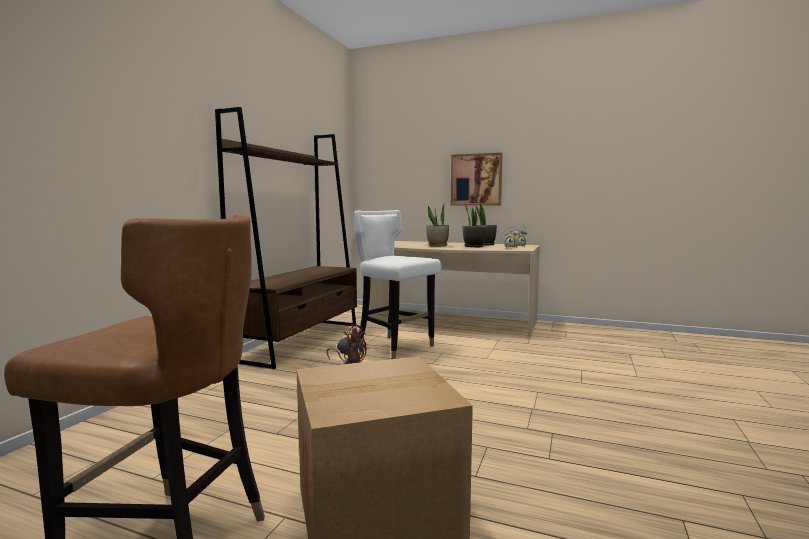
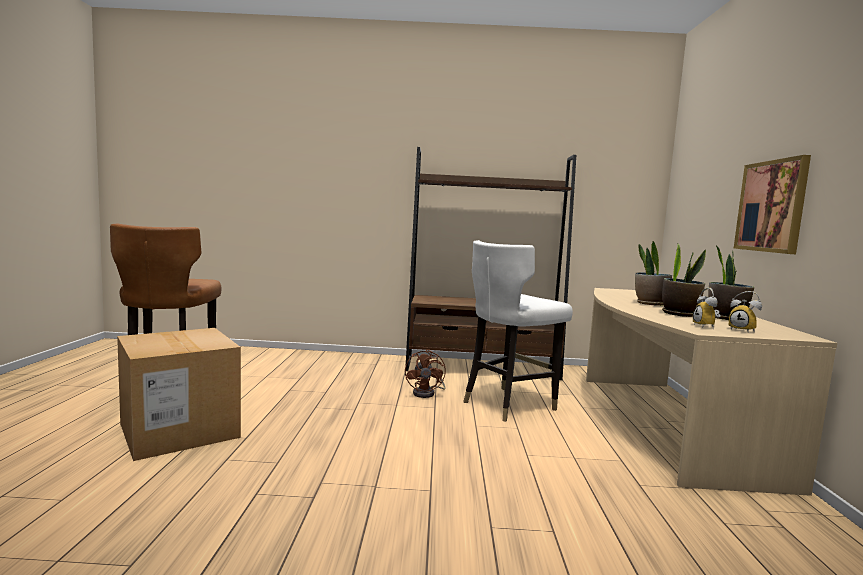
camera: 70 degrees right, 0 degrees up
(395, 348) = (508, 404): white chair -> white chair turned 150 degrees counterclockwise

